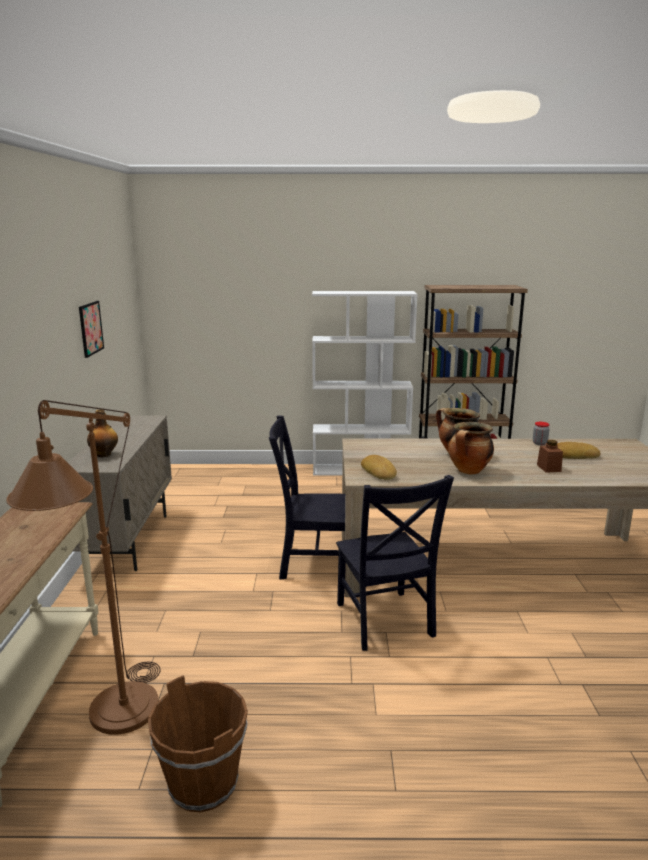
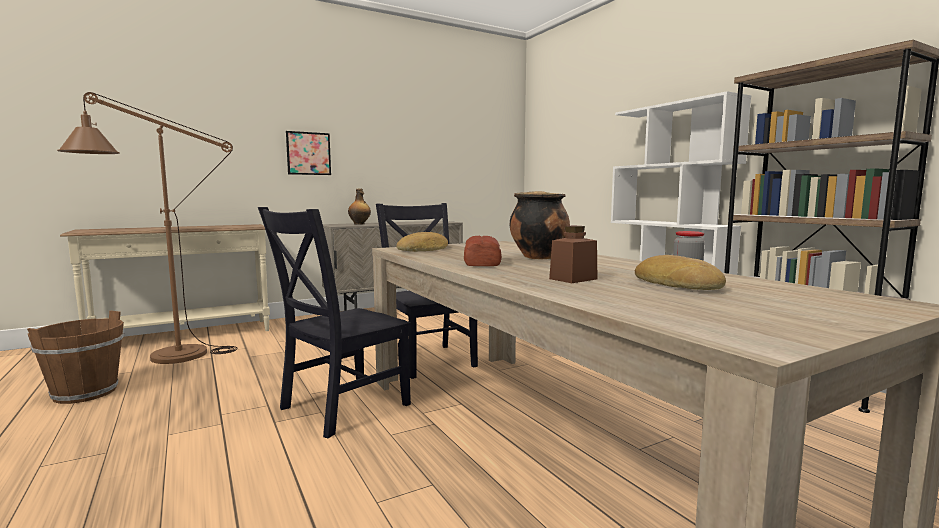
camera: 60 degrees right, 10 degrees down
(90, 328) = (416, 143): picture -> picture (308, 153)
(469, 471) = (481, 262): cooking pot -> bread

